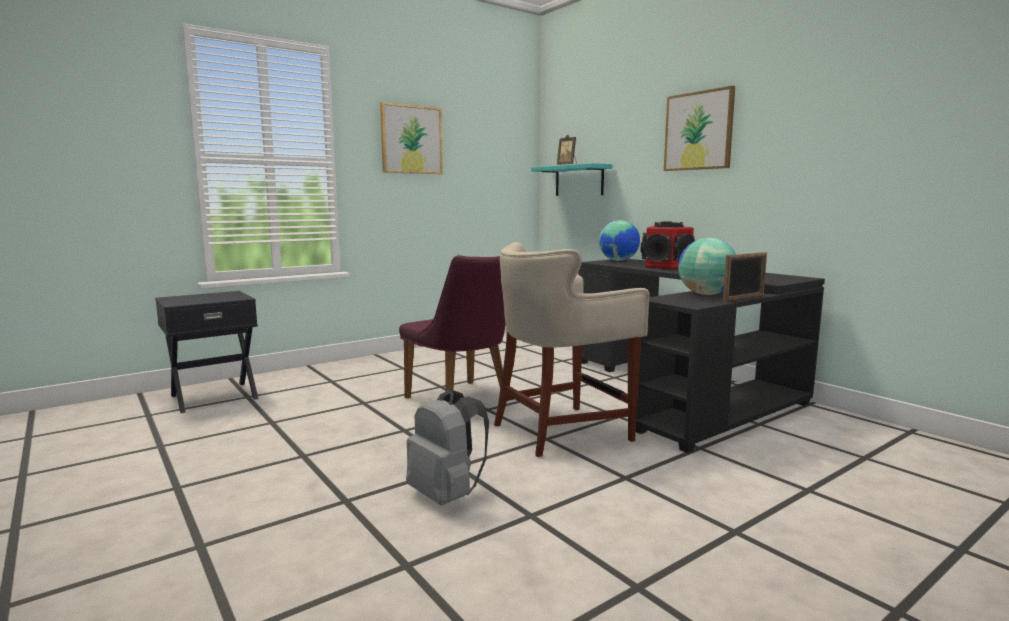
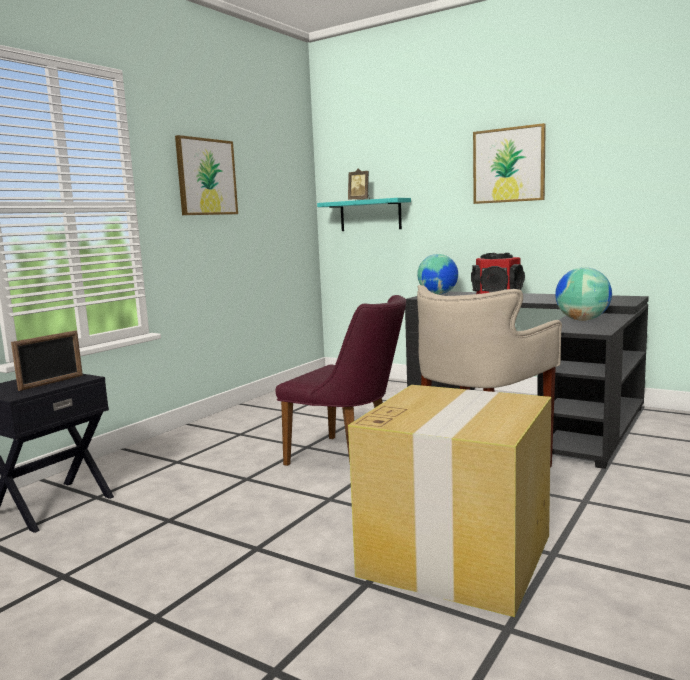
camera: 20 degrees left, 0 degrees up
(447, 495) = (457, 554): grey backpack -> cardboard box
(743, 299) = (621, 321): picture frame -> picture frame (51, 382)

